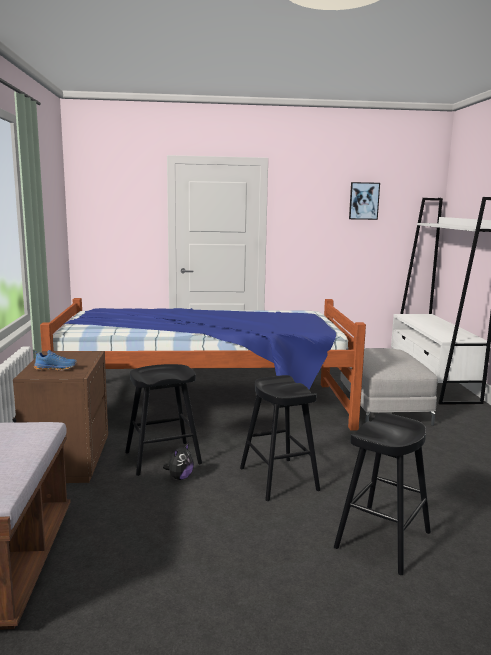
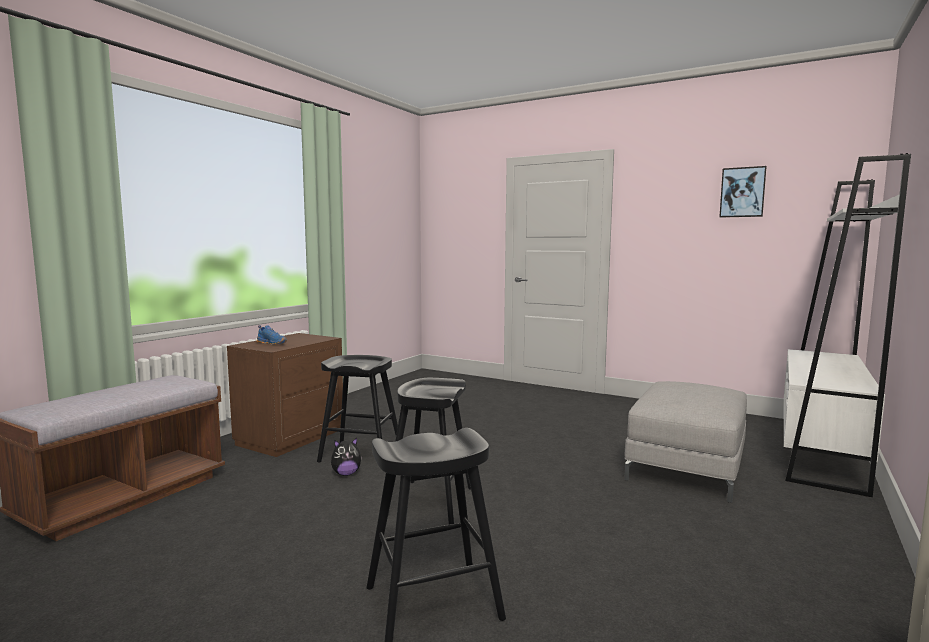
camera: 35 degrees right, 5 degrees down
(206, 407) = (472, 422): bed -> none

